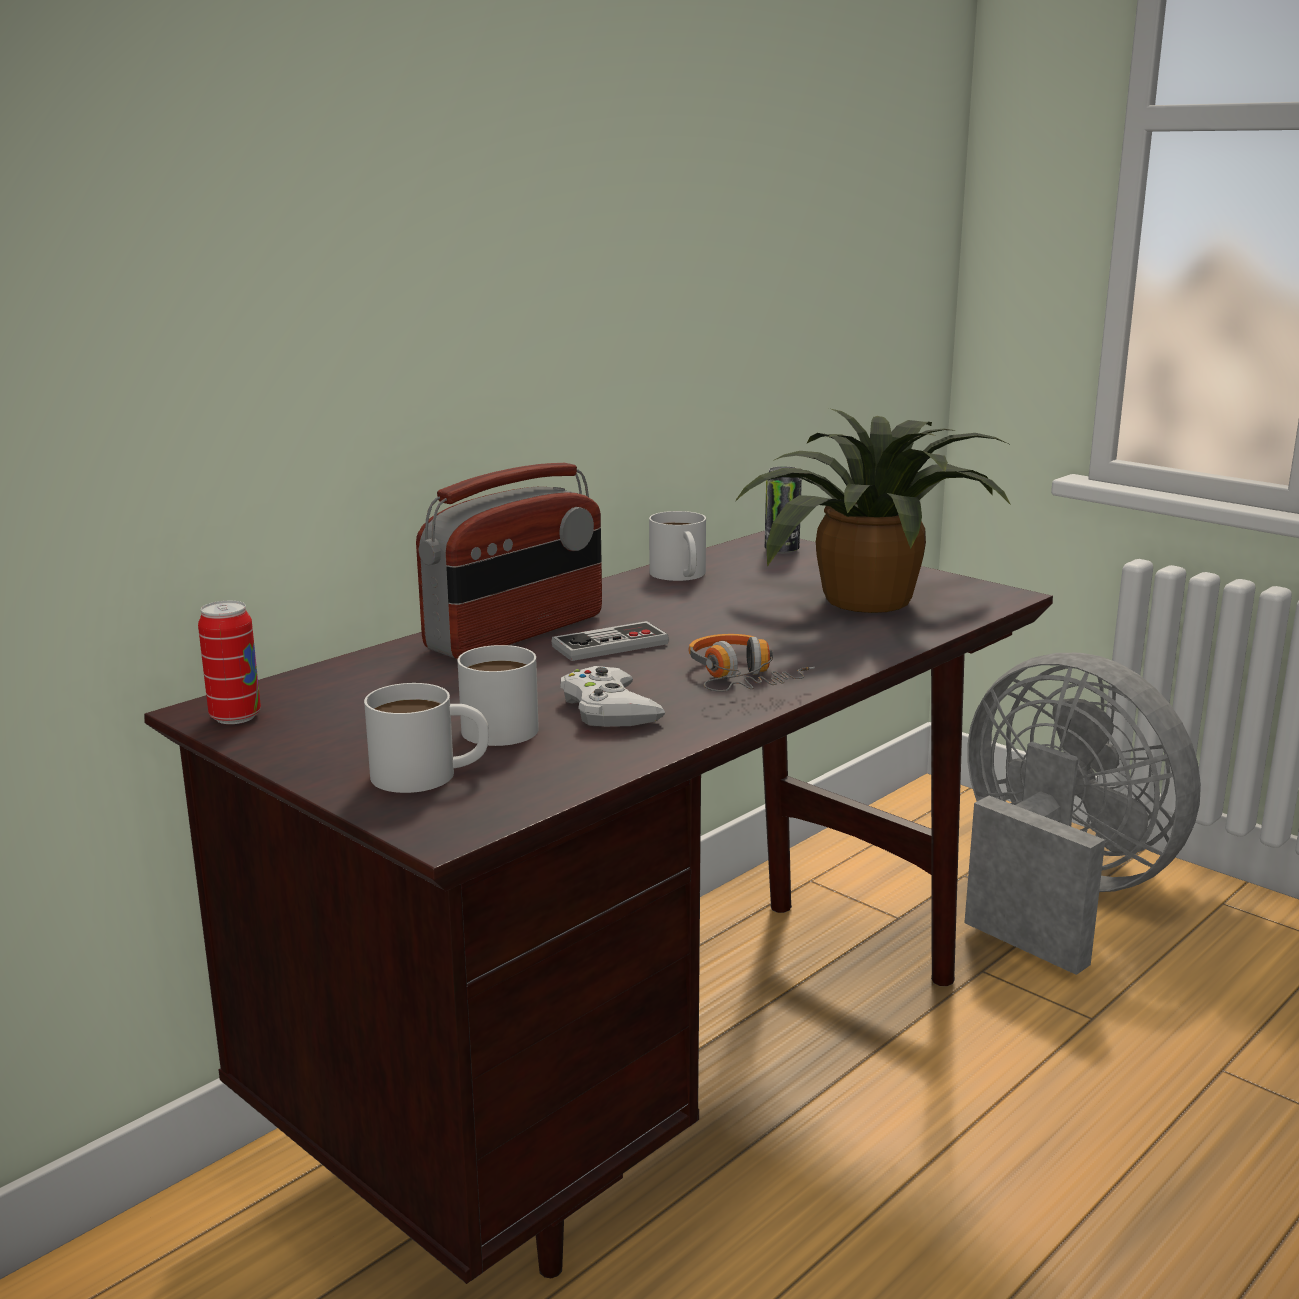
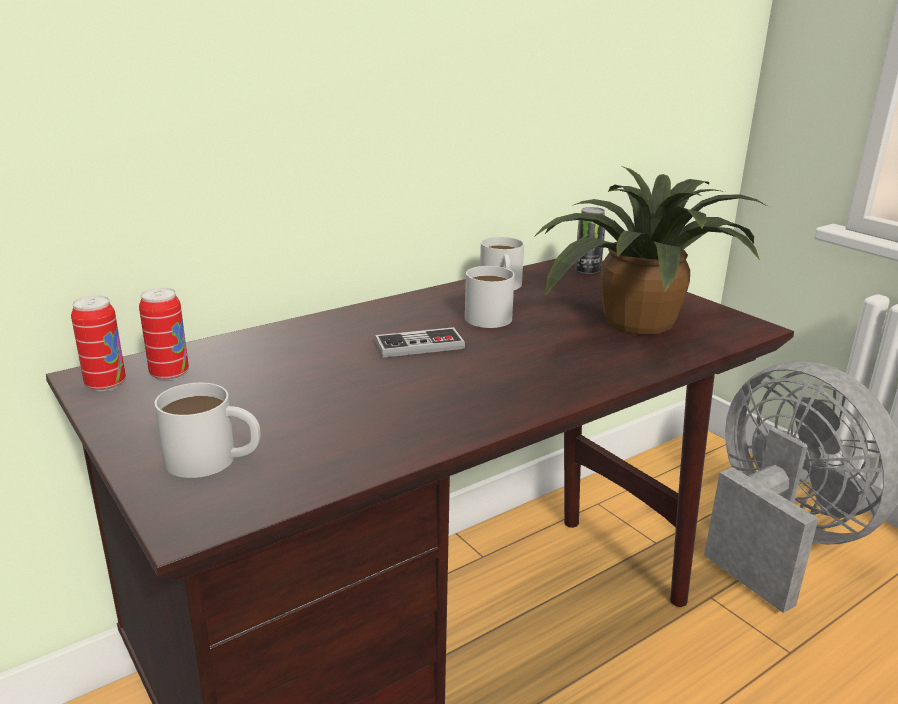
camera: 10 degrees right, 5 degrees up
(310, 700) = (169, 374): none -> can
(497, 724) = (294, 413): white mug -> white mug (486, 314)
(517, 633) = (355, 327): radio -> none
(609, 709) = (388, 408): white game controller -> none
(740, 679) = (507, 389): headphones -> none

